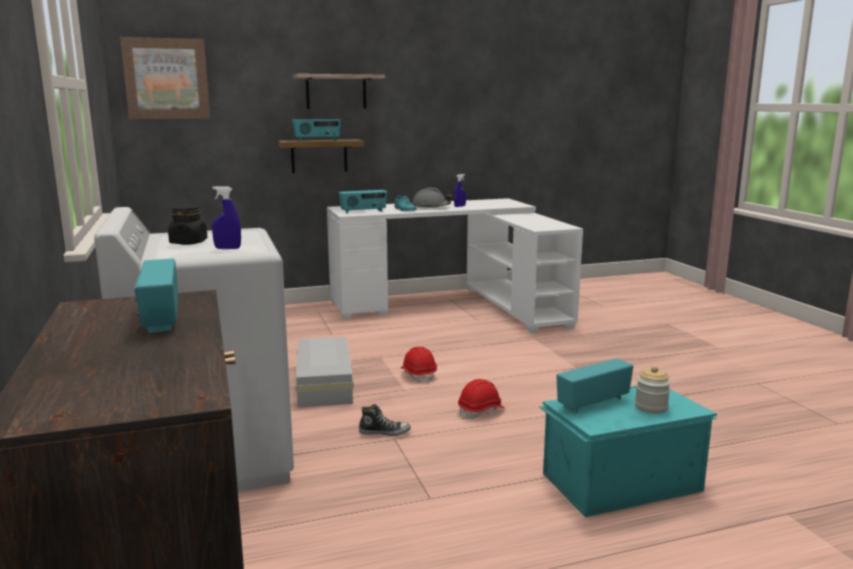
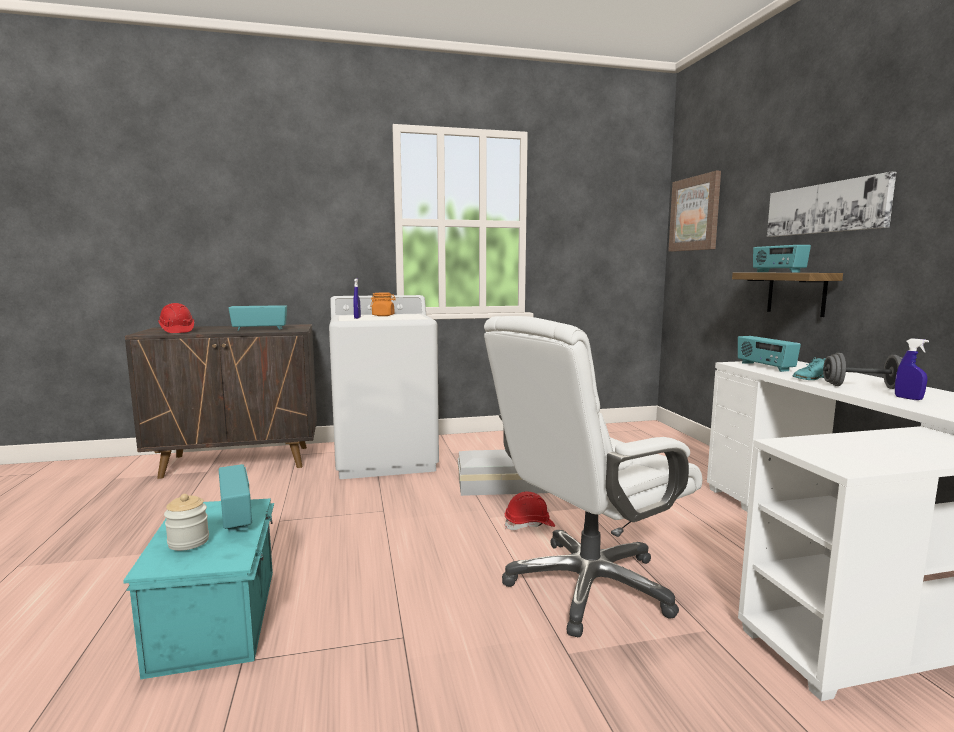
camera: 95 degrees right, 5 degrees down
(188, 242) = (383, 315): black jar -> orange jar
(336, 92) = (826, 208): shelf -> picture
(384, 432) = (397, 507): shoe -> none
(431, 207) = (863, 387): grey hard hat -> grey dumbbell
(481, 411) = (422, 553): red hard hat -> red hard hat (177, 331)
(504, 360) = (588, 586): none -> white office chair

